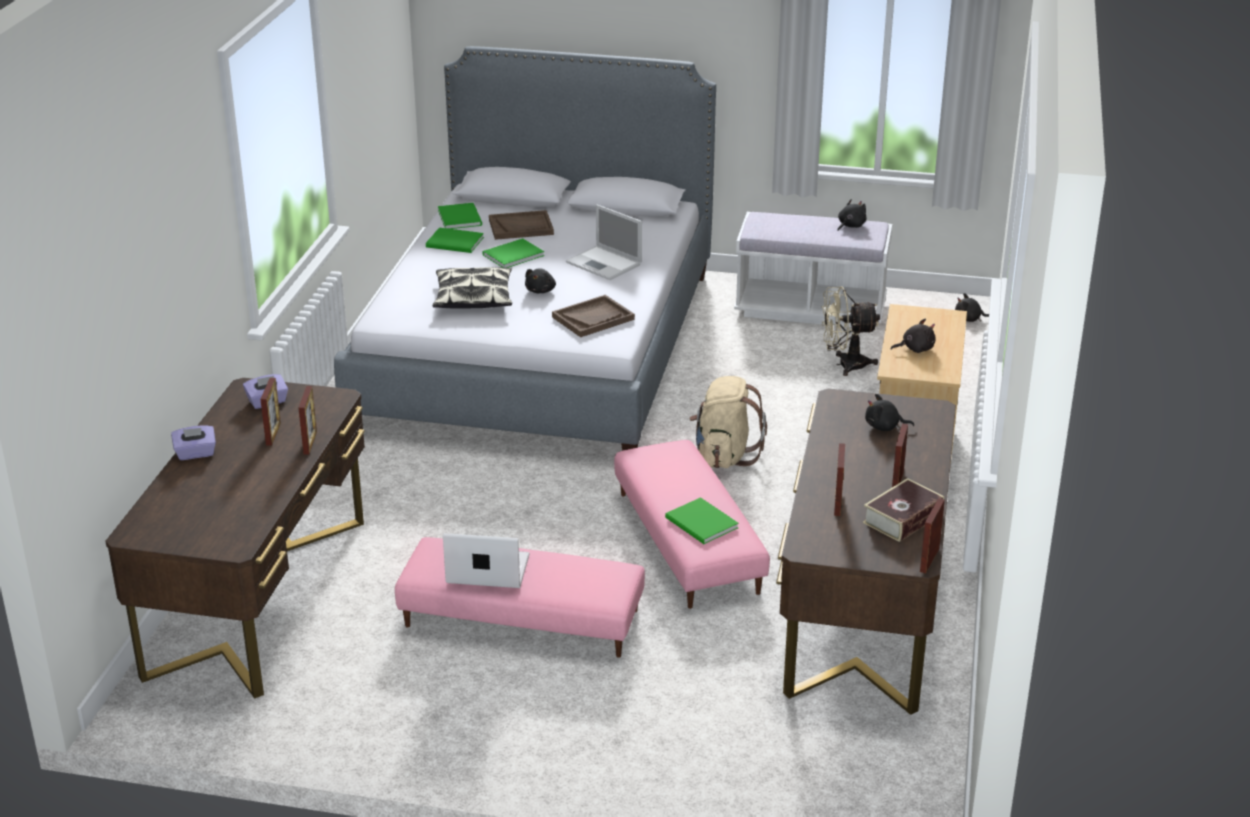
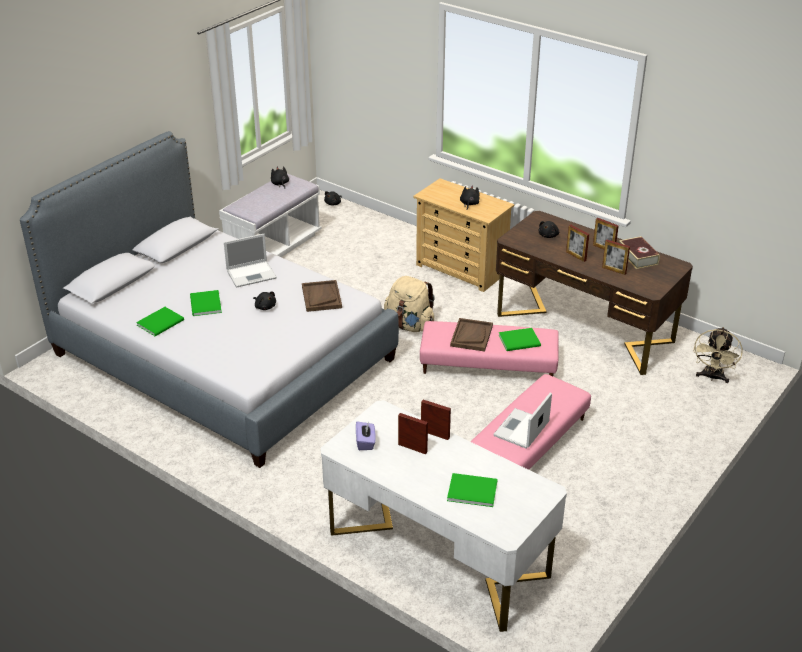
camera: 65 degrees left, 5 degrees up
(195, 454) = (416, 488): purple tissue box -> none
(258, 596) = (438, 553): brown desk -> white desk
(460, 217) = (122, 311): green book -> green book (471, 490)
(473, 298) = (252, 335): pillow -> none
(521, 227) = (165, 291): brown tray -> brown tray (471, 336)
(844, 365) = (346, 256): beige fan -> beige fan (712, 377)
(929, 560) = (677, 261): picture frame -> picture frame (576, 256)

